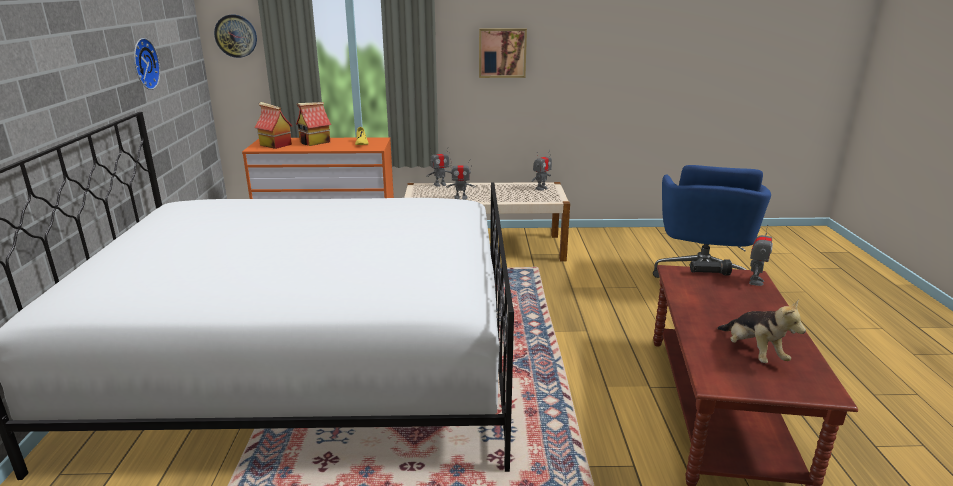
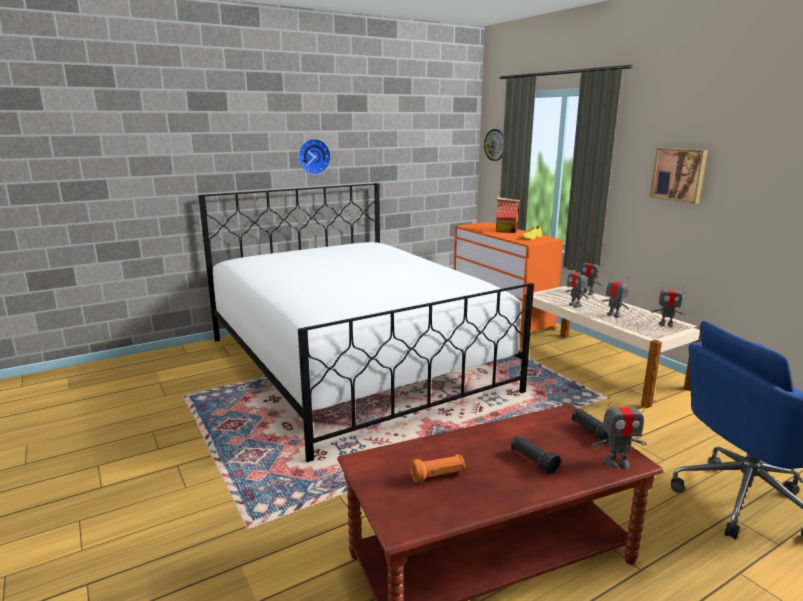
camera: 60 degrees right, 5 degrees down
(143, 64) = (400, 155): wall clock -> wall clock (313, 156)
(275, 145) = (480, 227): toy house -> none
(501, 195) = (614, 315): none -> toy robot
(743, 308) = (533, 462): none -> black flashlight
(753, 353) = (438, 476): plush toy -> orange flashlight

